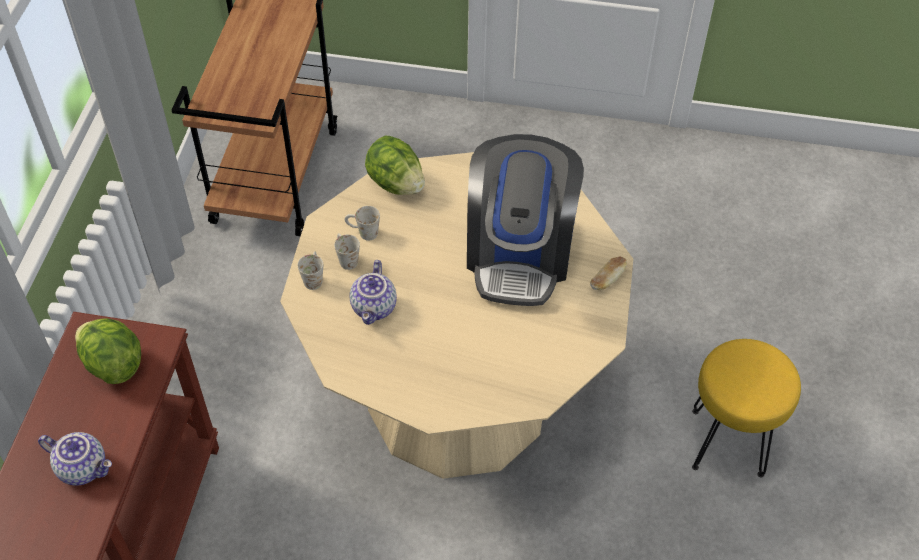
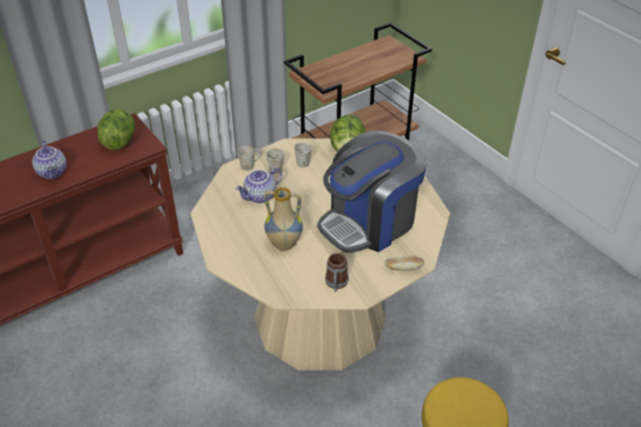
camera: 45 degrees right, 10 degrees down
(469, 343) = (283, 244): none -> vase
(570, 346) = (336, 284): none -> mug

